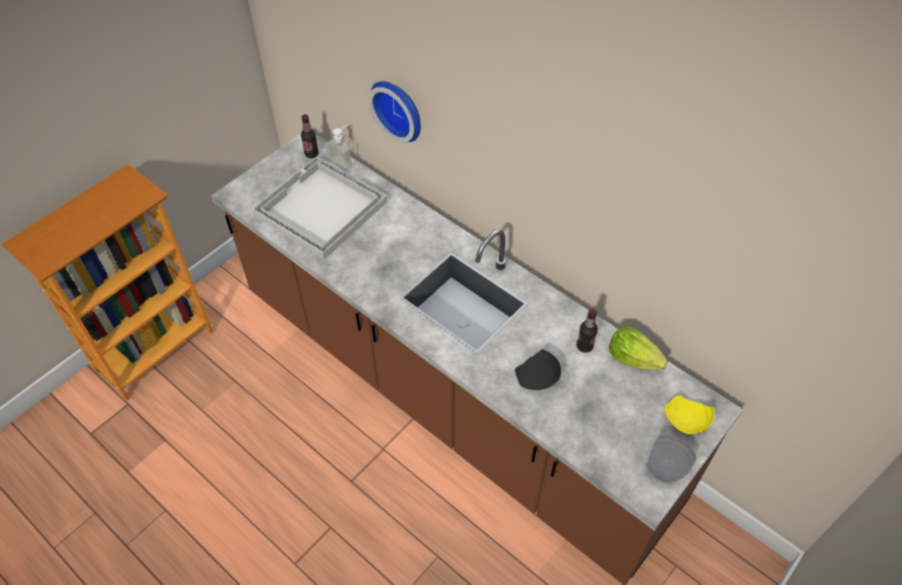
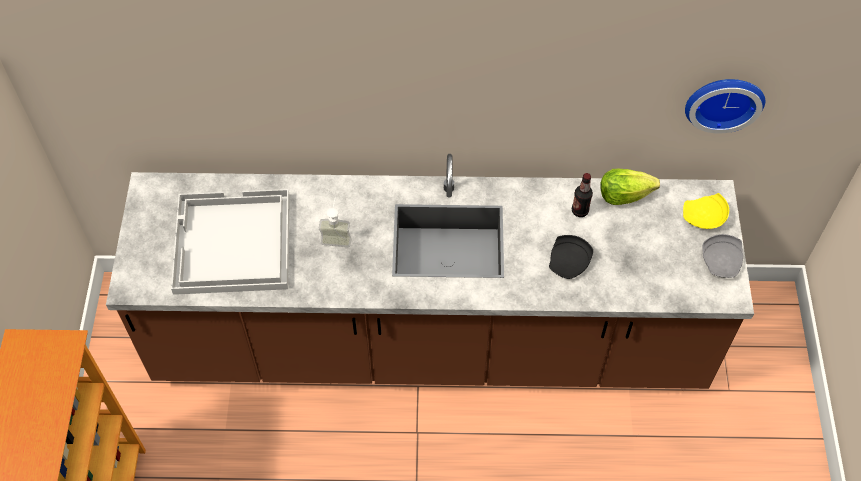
camera: 40 degrees left, 5 degrees up
(311, 154) = (165, 195): bottle -> none
(345, 160) = (206, 180): soap dispenser -> soap dispenser (337, 236)
(399, 108) = (275, 95): wall clock -> wall clock (723, 100)

